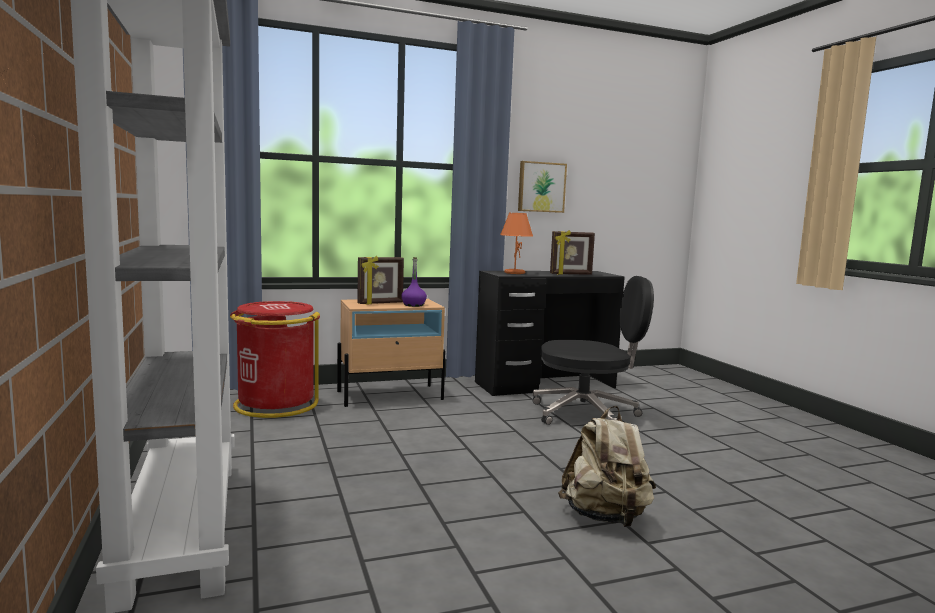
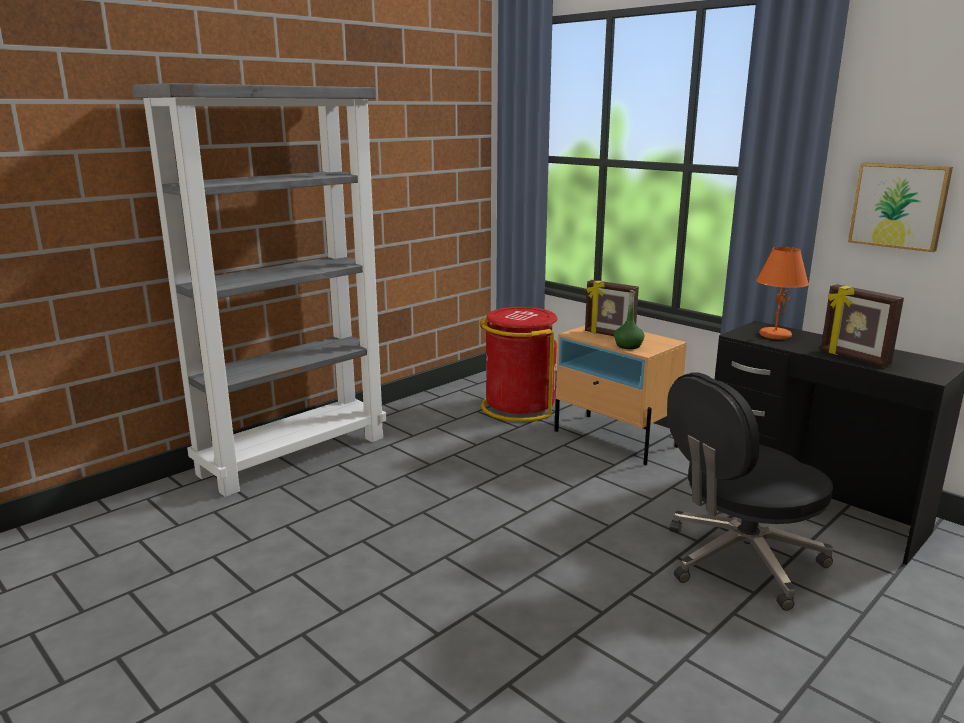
camera: 65 degrees right, 10 degrees up
(413, 305) = (628, 346): purple bottle -> green bottle
(587, 414) = (739, 560): black office chair -> black office chair turned 90 degrees clockwise
(605, 517) = (437, 622): beige backpack -> none

